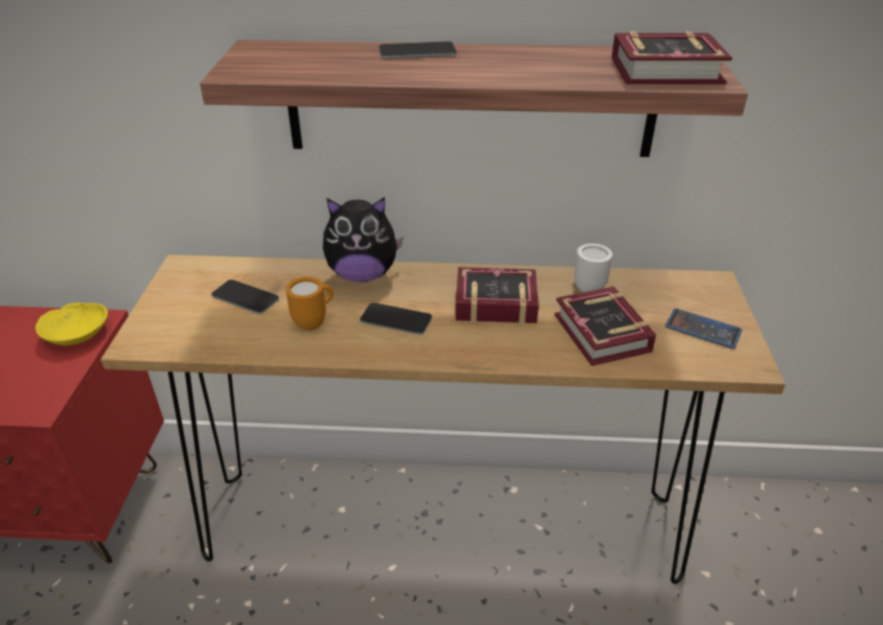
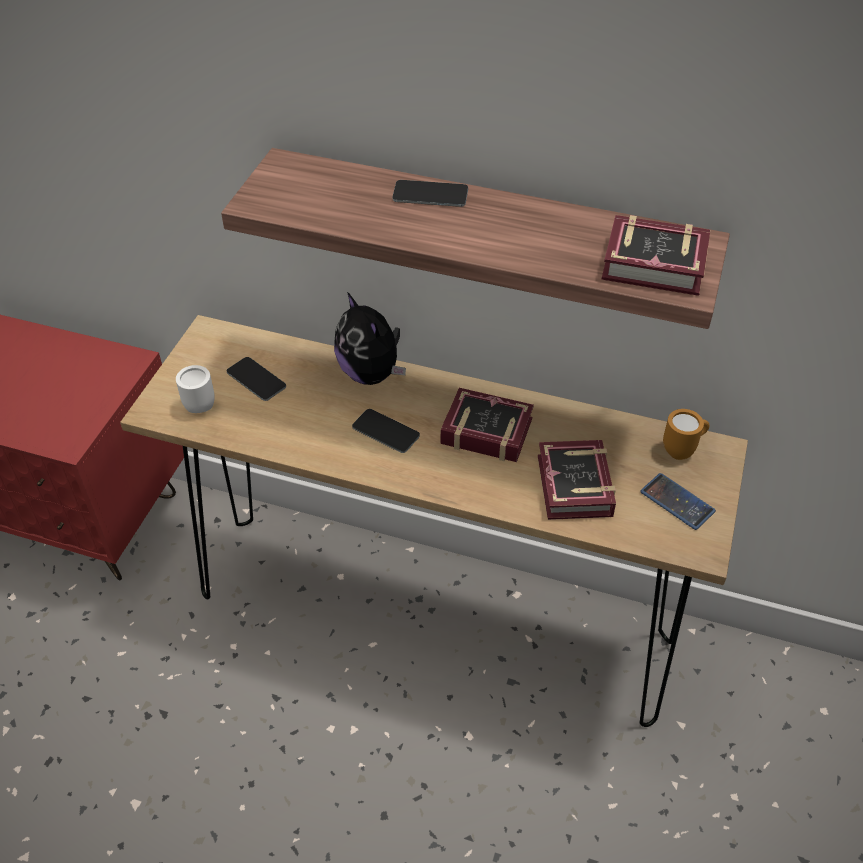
camera: 15 degrees right, 10 degrees up
(76, 333) = (110, 371): yellow bowl -> none
(314, 322) = (311, 419): orange mug -> orange mug (682, 450)
(362, 274) = (371, 373): plush toy -> plush toy turned 45 degrees clockwise
(586, 285) = (585, 428): white mug -> white mug (199, 403)

